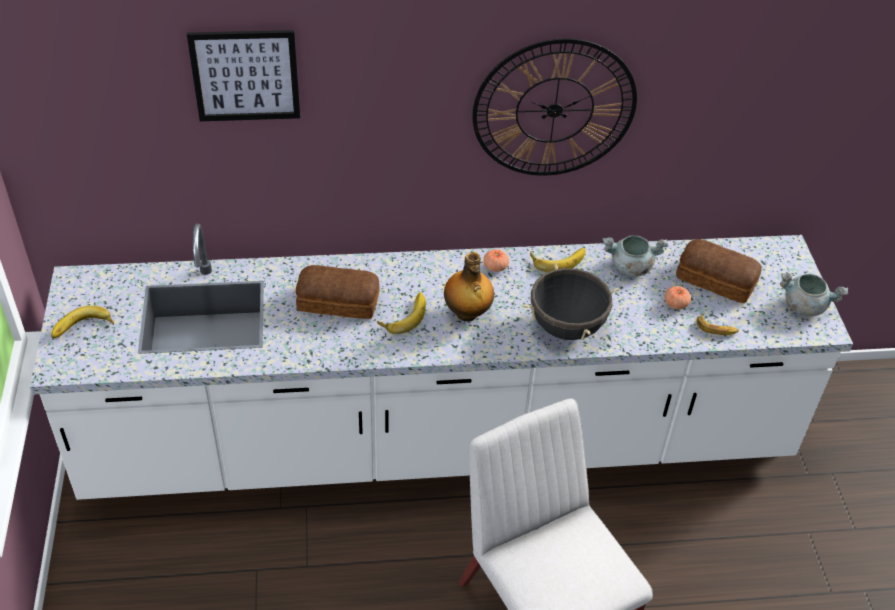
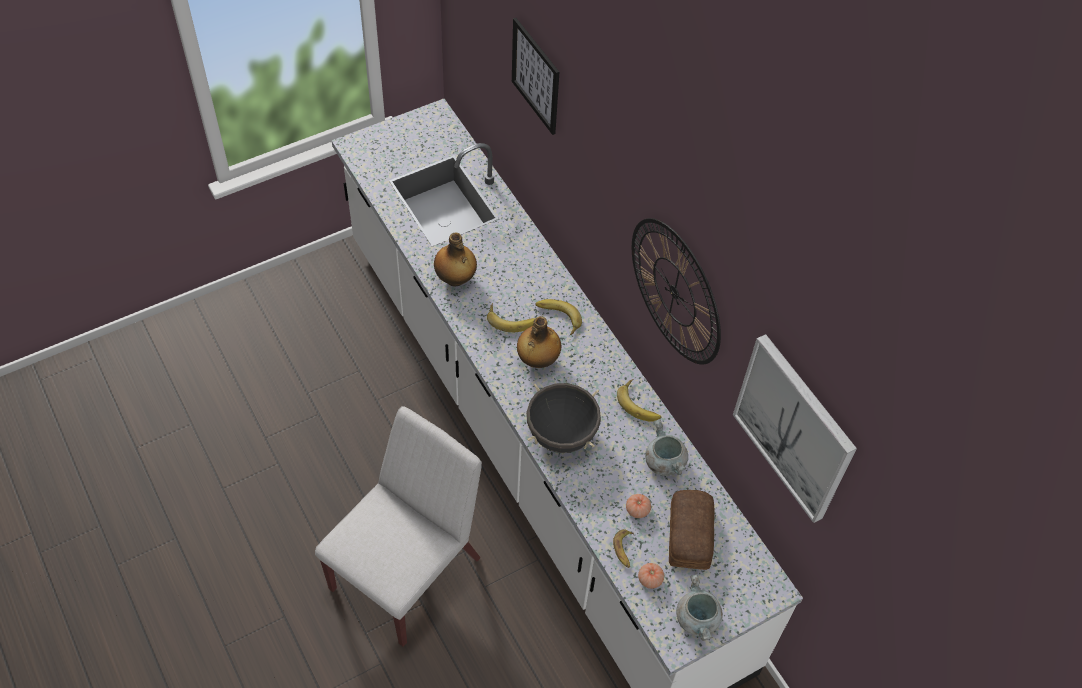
camera: 65 degrees right, 10 degrees up
(83, 329) = (394, 142): banana -> banana (557, 318)
(322, 342) = (455, 279): none -> bottle
(339, 302) = (502, 273): bread -> none
(495, 267) = (603, 361): tomato -> tomato (650, 579)
(758, 83) = (794, 428): none -> picture

